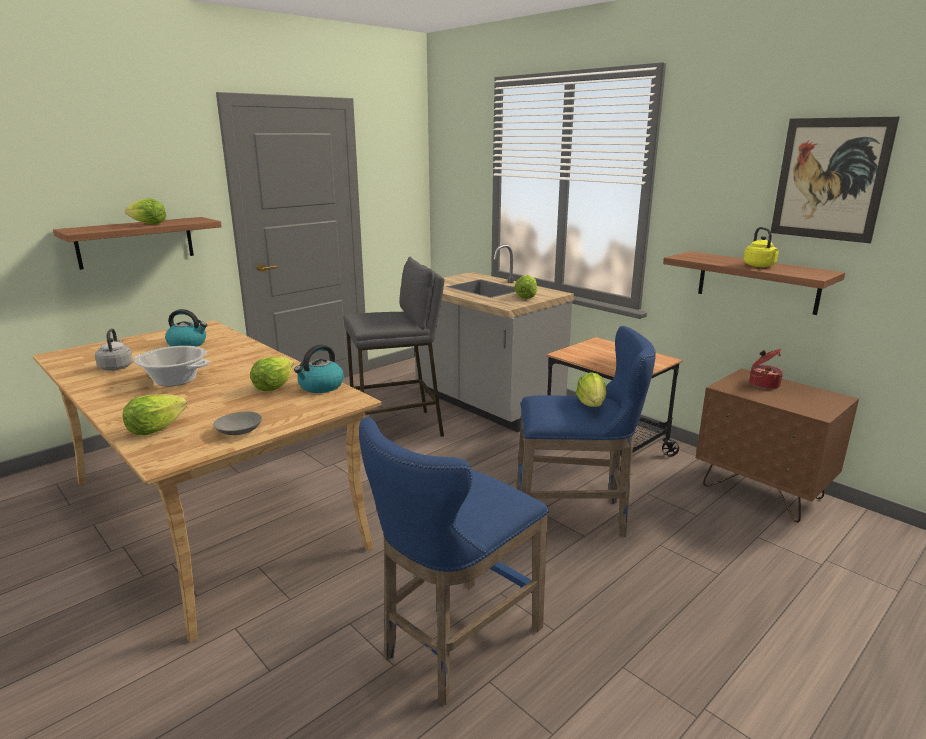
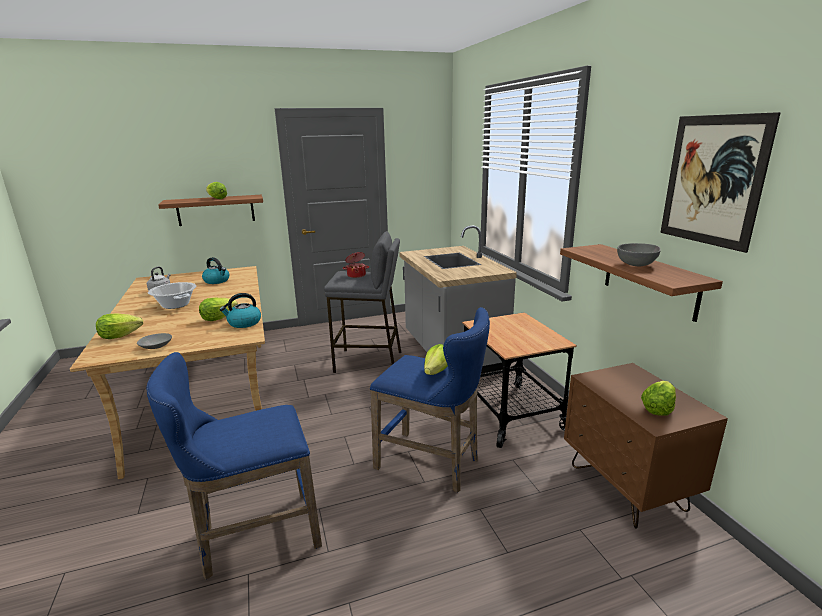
camera: 25 degrees right, 0 degrees up
(526, 297) = (471, 271): lettuce -> lettuce (657, 409)
(760, 266) = (637, 265): yellow kettle -> grey bowl
(763, 384) = (634, 382): cooking pot -> cooking pot (356, 275)

